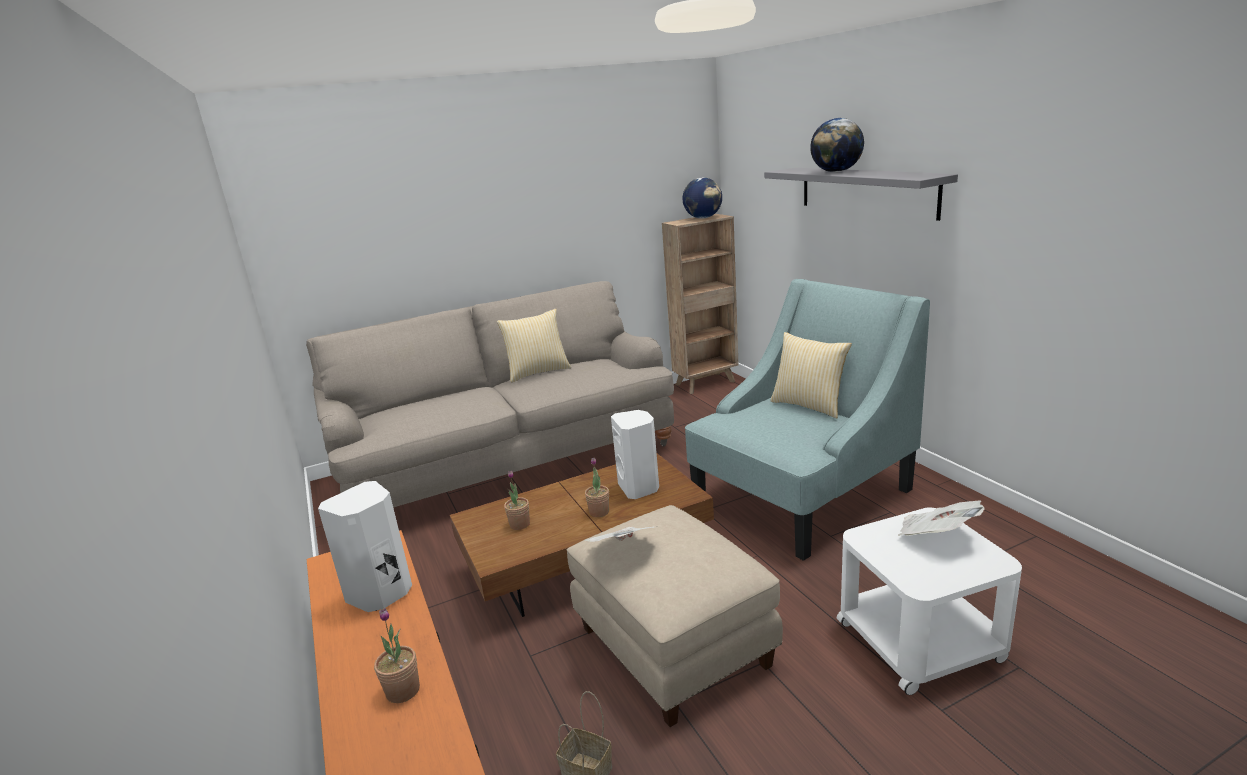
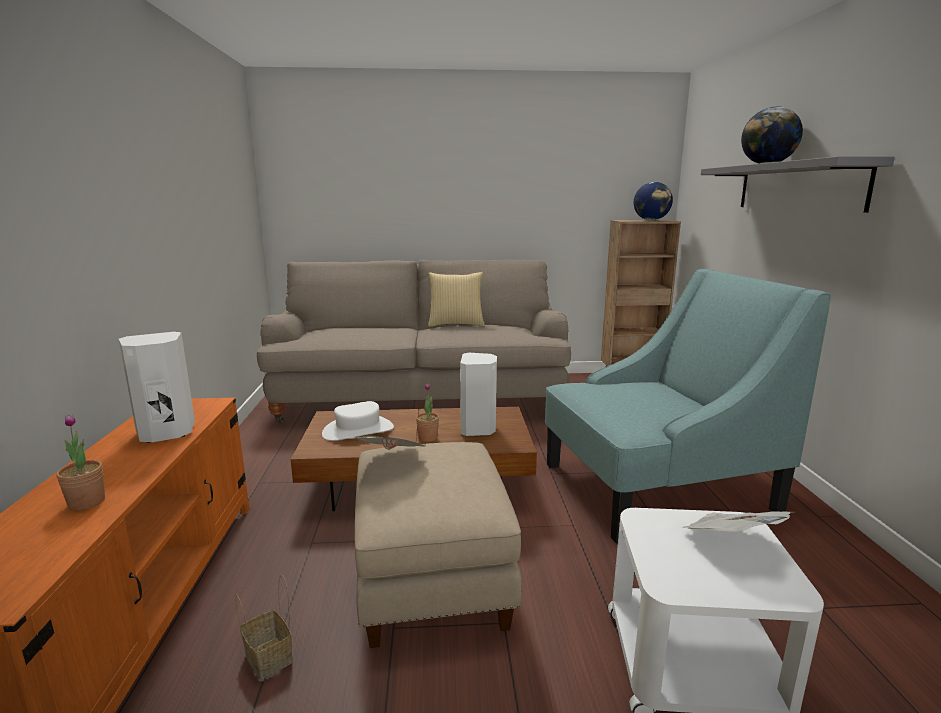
camera: 20 degrees right, 5 degrees down
(519, 524) = (358, 430): potted plant -> white hat
(809, 405) = (678, 392): pillow -> none

